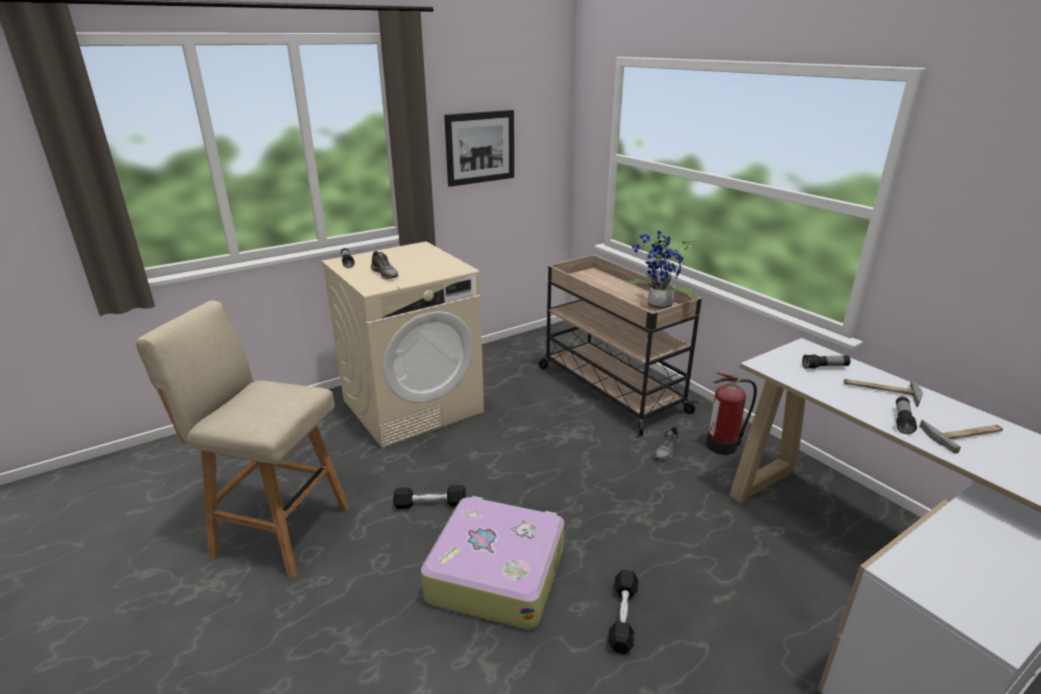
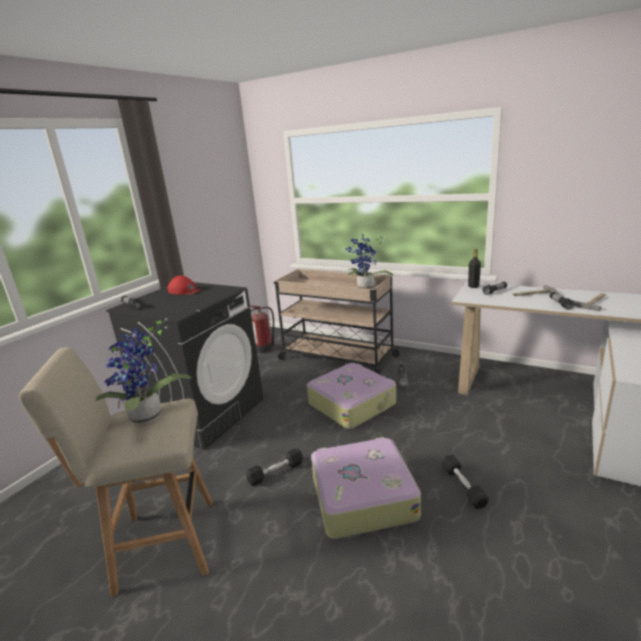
camera: 25 degrees left, 5 degrees down
(270, 398) = (148, 419): none -> potted plant
(385, 274) = (176, 305): grey shoe -> none
(413, 405) = (204, 412): beige washing machine -> black washing machine
(414, 257) = (184, 291): none -> red cap
(480, 147) = (199, 205): picture -> none
(578, 456) = (352, 403): none -> suitcase
(723, 445) = (430, 367): fire extinguisher -> fire extinguisher (265, 349)
(803, 349) = (473, 286): none -> black bottle

